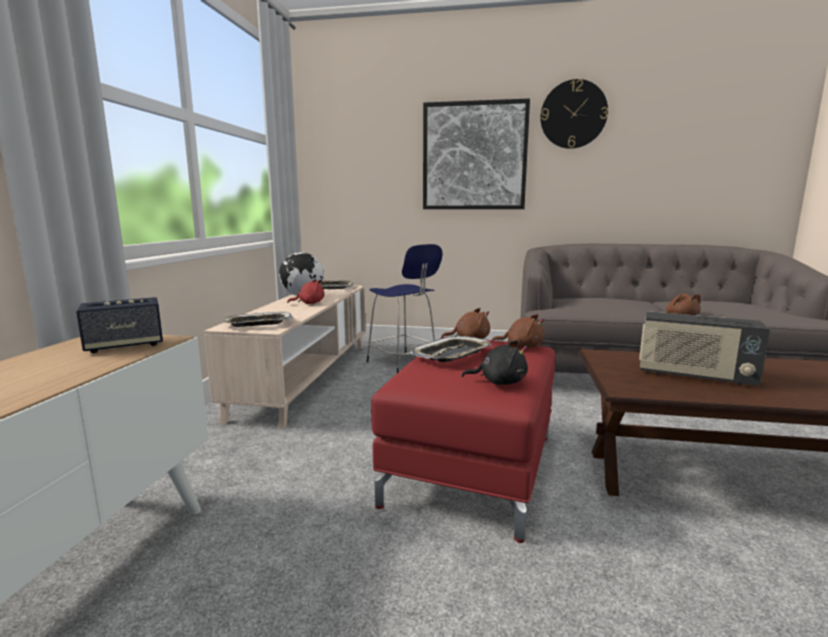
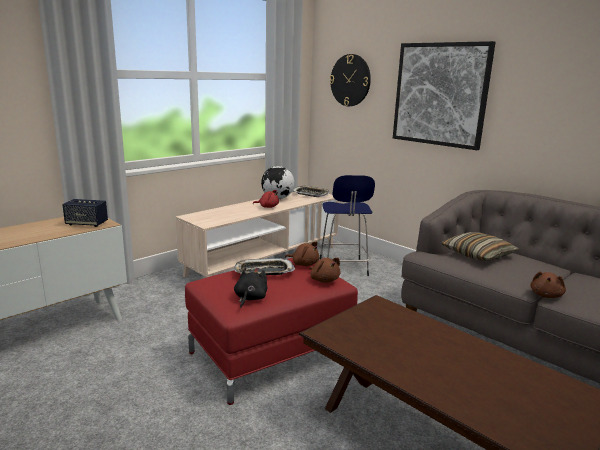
camera: 35 degrees right, 5 degrees up
(258, 324) = (207, 218): tray -> none
(499, 382) = (250, 298): black plush toy -> black plush toy turned 120 degrees counterclockwise
(573, 114) = (538, 58): wall clock -> wall clock (350, 80)
(584, 302) = (478, 255): none -> pillow
(694, 376) = (402, 343): radio -> none

